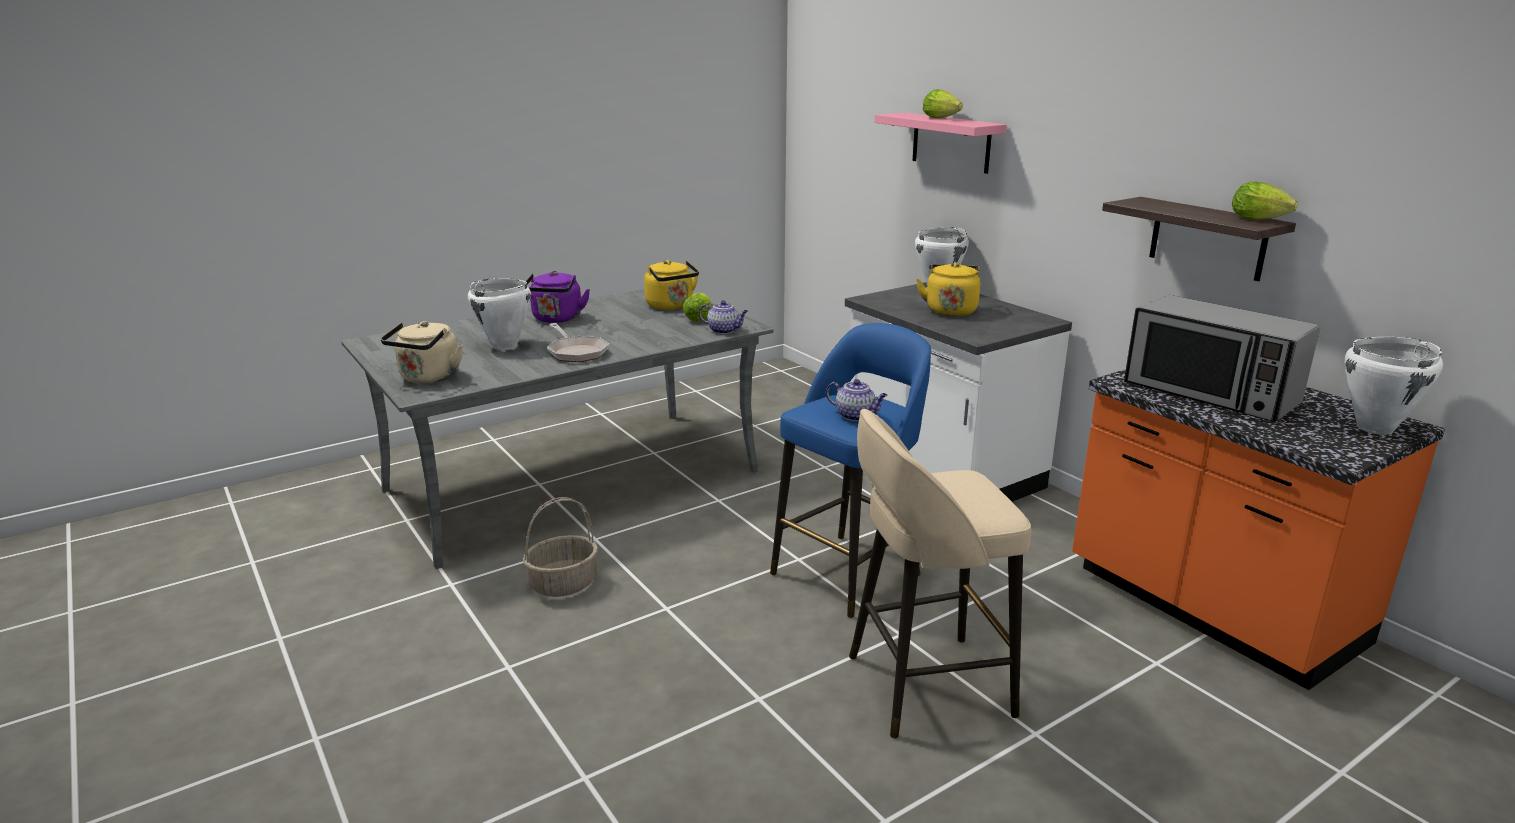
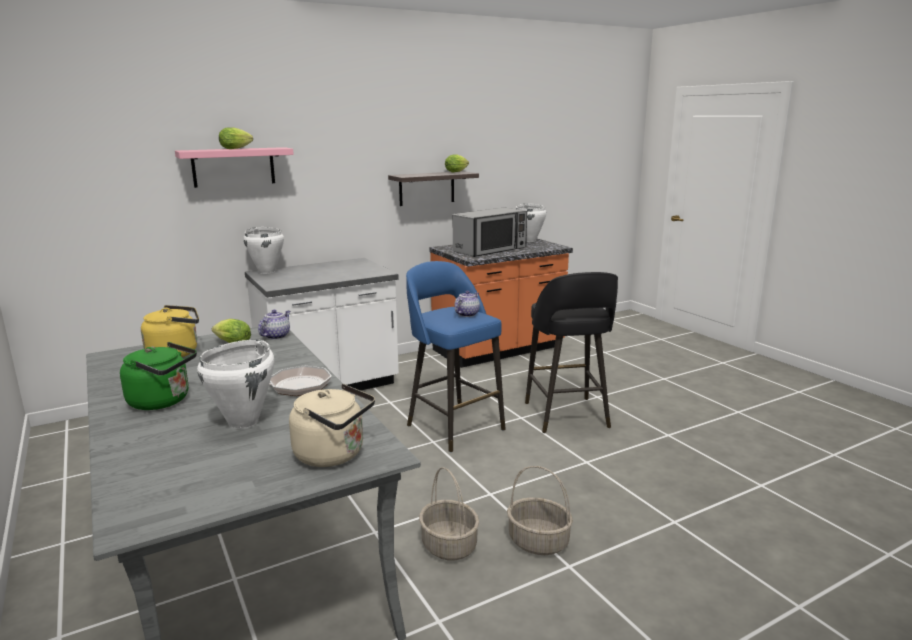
camera: 85 degrees left, 5 degrees down
(557, 319) = (163, 401): purple kettle -> green kettle
(558, 644) = (537, 542): none -> basket
(924, 686) = (567, 416): beige stool -> black stool
(950, 310) = (322, 273): yellow kettle -> none

